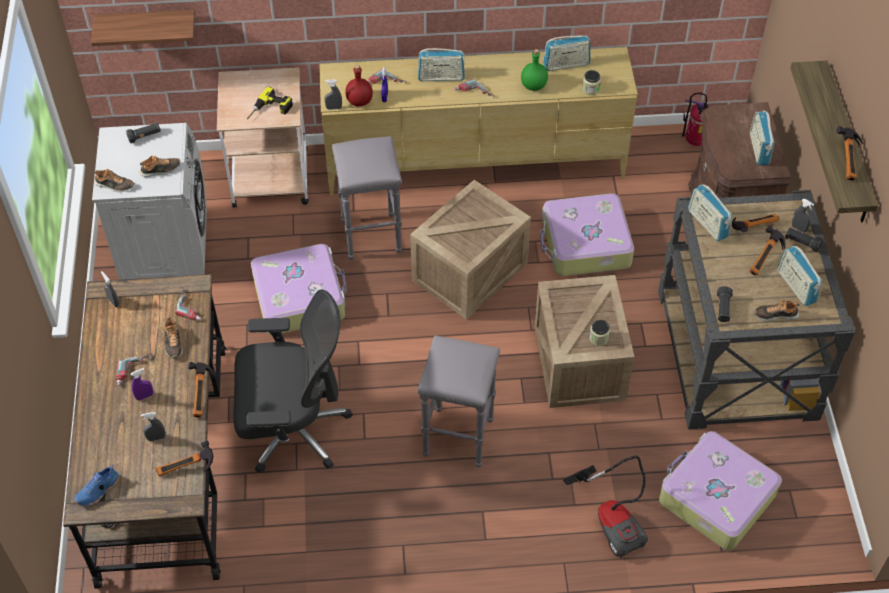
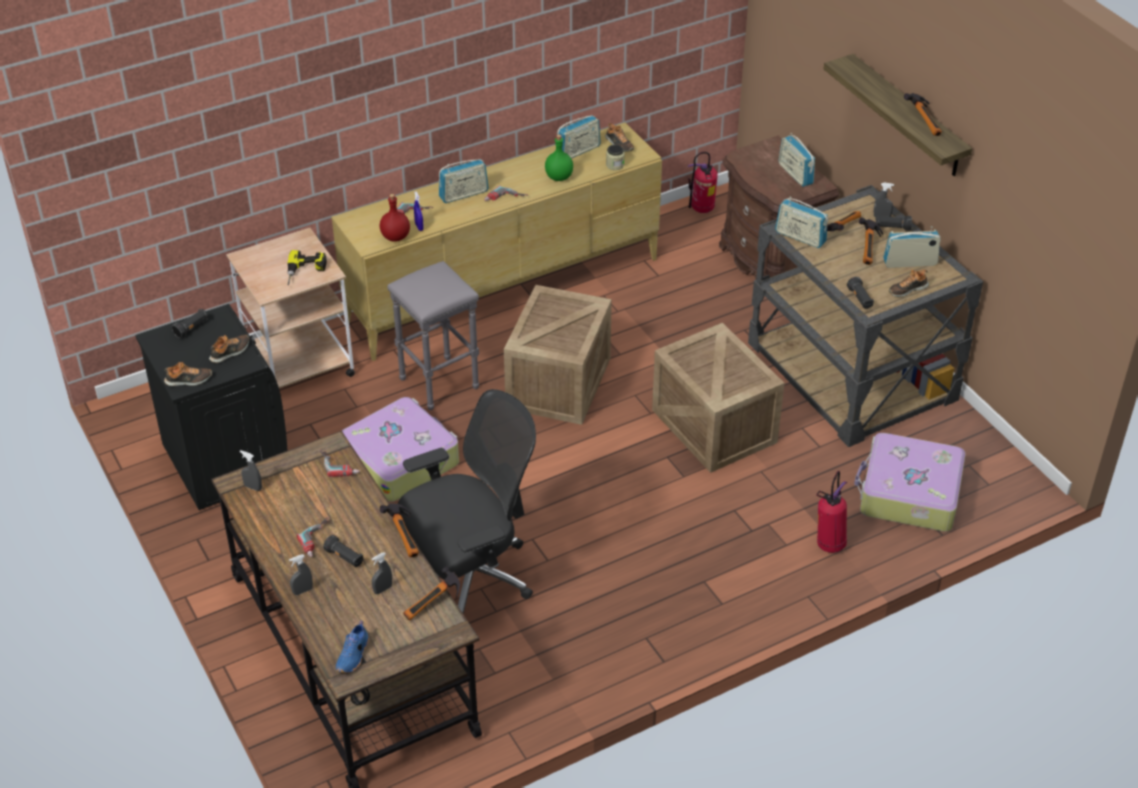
camera: 25 degrees left, 10 degrees down
(144, 396) = (344, 558): purple spray bottle -> black flashlight
(147, 26) = (148, 218): shelf -> none
(165, 248) = (225, 461): white washing machine -> black washing machine
(173, 342) = (342, 502): shoe -> shoe (619, 144)
(334, 108) = (373, 250): grey spray bottle -> grey spray bottle (302, 591)
(456, 437) = (638, 528): grey stool -> none
(585, 244) = (655, 325): suitcase -> none
(598, 338) = (741, 379): jar -> none
(613, 519) = (829, 544): vacuum cleaner -> fire extinguisher
(796, 286) = (910, 262): radio -> radio turned 135 degrees clockwise

